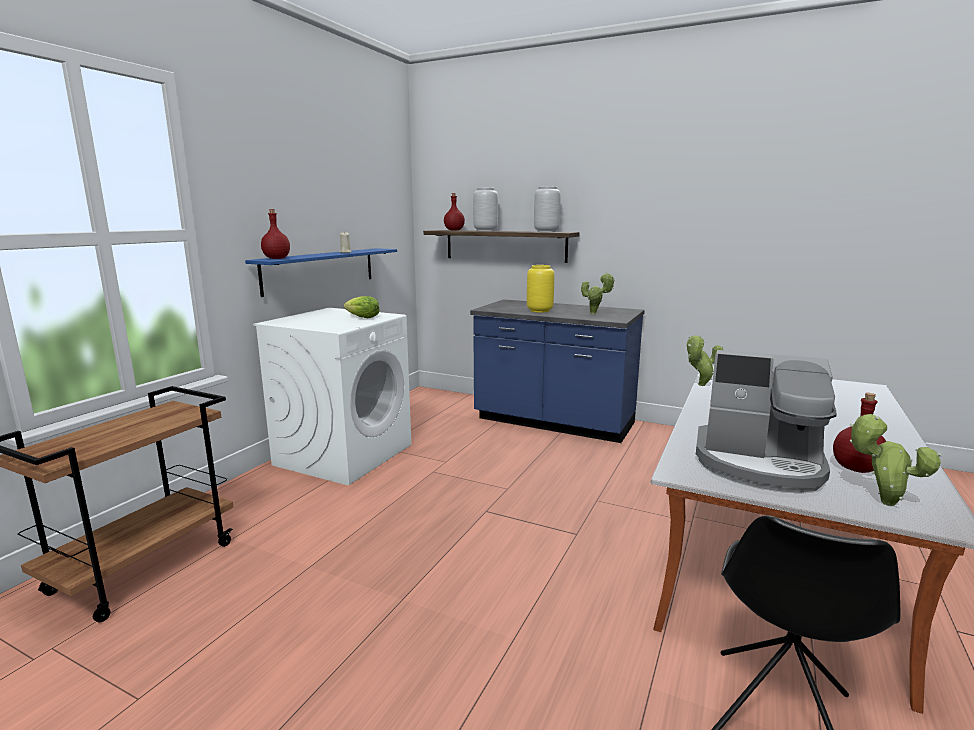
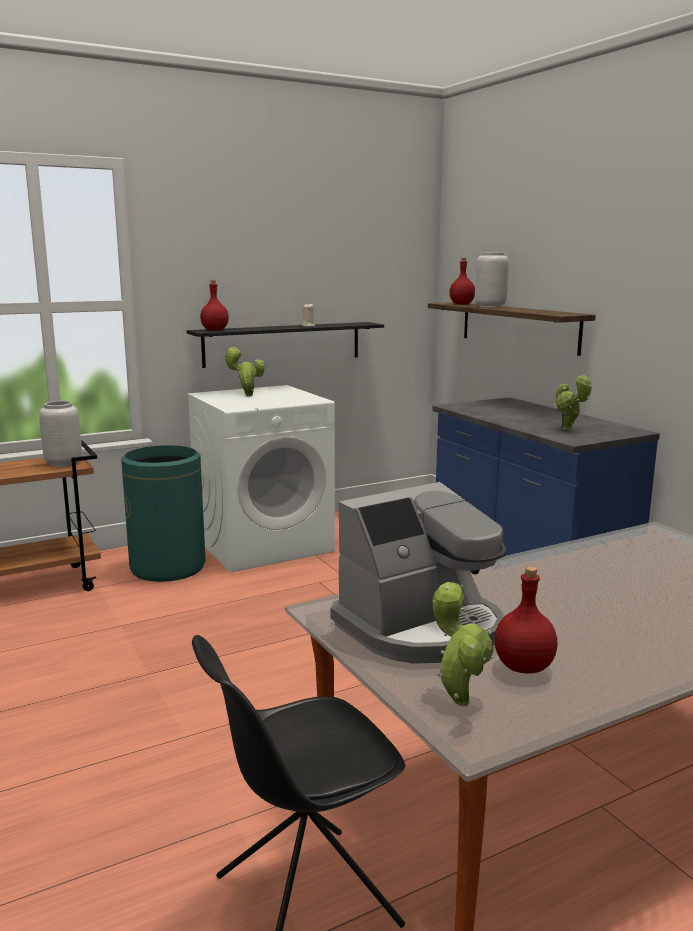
camera: 35 degrees right, 0 degrees up
(282, 498) = (168, 567): none -> green trash can
(320, 270) = (283, 344): blue shelf -> black shelf
(363, 317) = (286, 399): lettuce -> none
(540, 311) = (509, 416): yellow vase -> none
(546, 231) = (548, 312): grey vase -> grey vase (62, 463)
(700, 385) = (578, 542): potted plant -> potted plant (246, 395)
(759, 464) = (421, 628): coffee machine -> coffee machine turned 90 degrees counterclockwise

